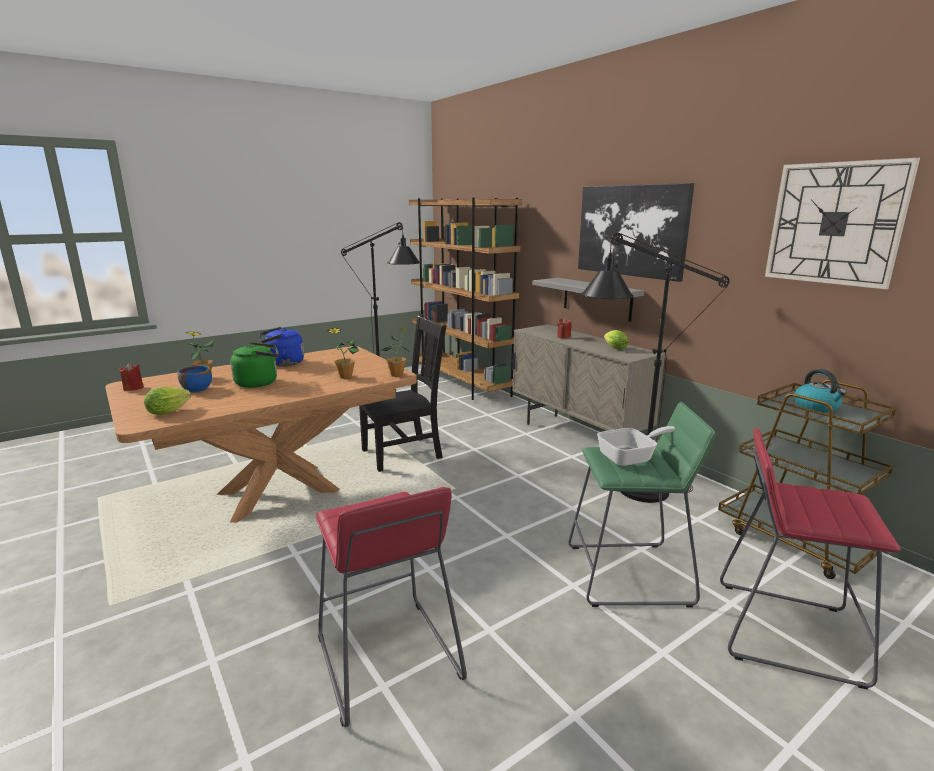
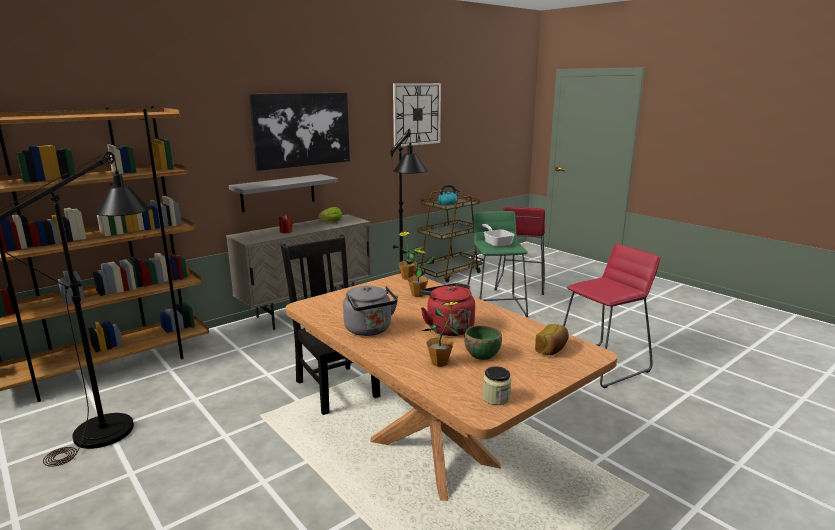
camera: 95 degrees left, 0 degrees up
(133, 388) = (496, 398): red candle -> jar
(171, 411) = (552, 349): lettuce -> bread
(197, 389) = (482, 355): blue bowl -> green bowl
(259, 383) = (448, 328): green kettle -> red kettle
(282, 363) = (370, 330): blue kettle -> grey kettle

